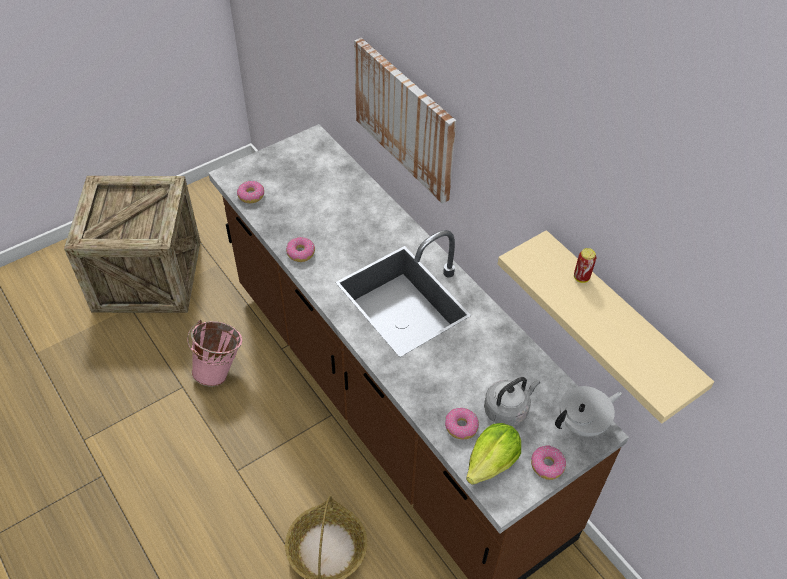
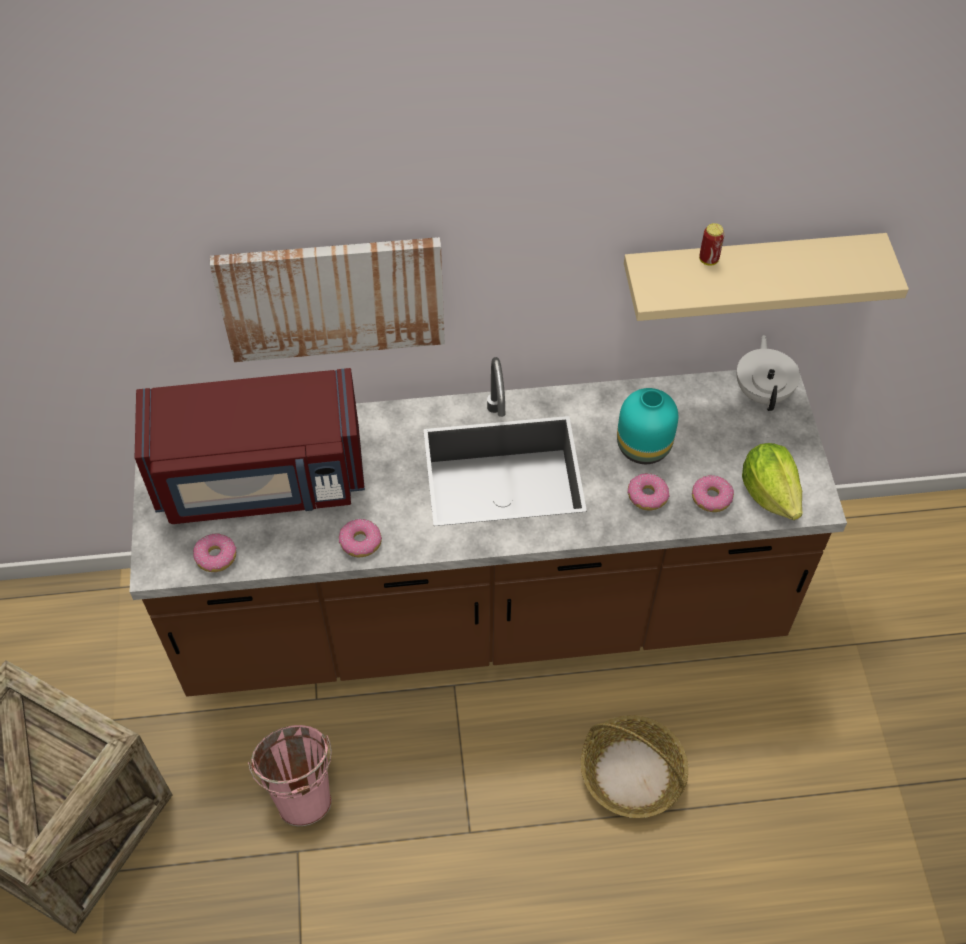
camera: 60 degrees left, 5 degrees up
(315, 190) = (261, 479): none -> red microwave
(477, 368) = (644, 445): none -> turquoise vase
(508, 409) = (712, 446): grey kettle -> none
(547, 465) = (796, 447): donut -> donut (647, 496)

